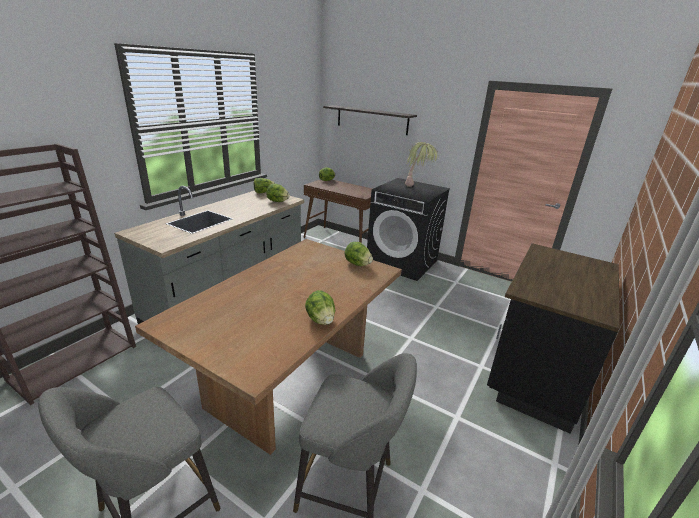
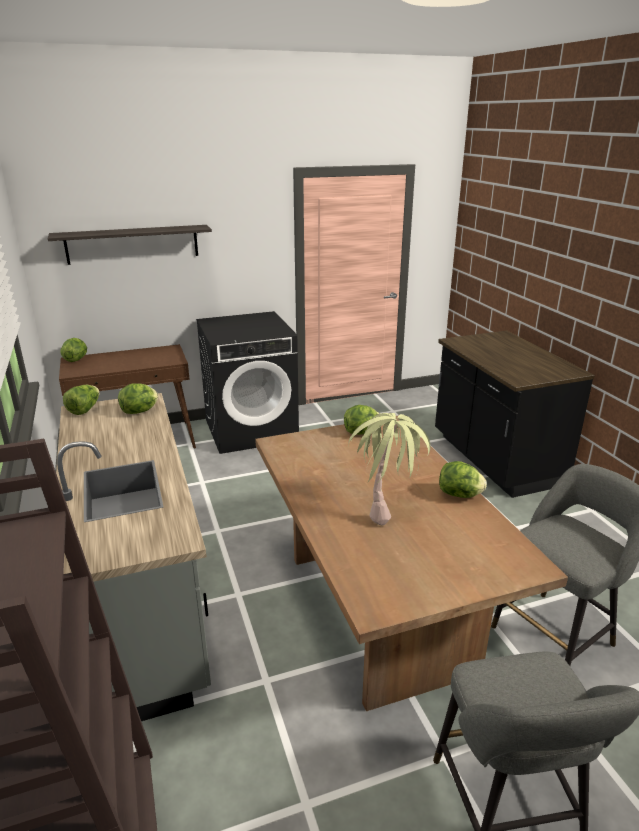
camera: 50 degrees left, 0 degrees up
(418, 185) = (242, 320): potted plant -> potted plant (387, 508)

